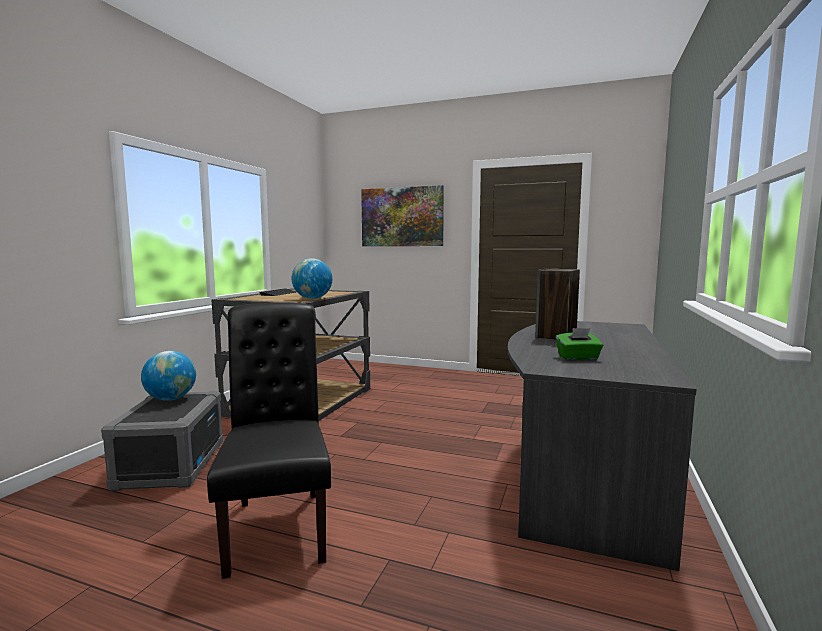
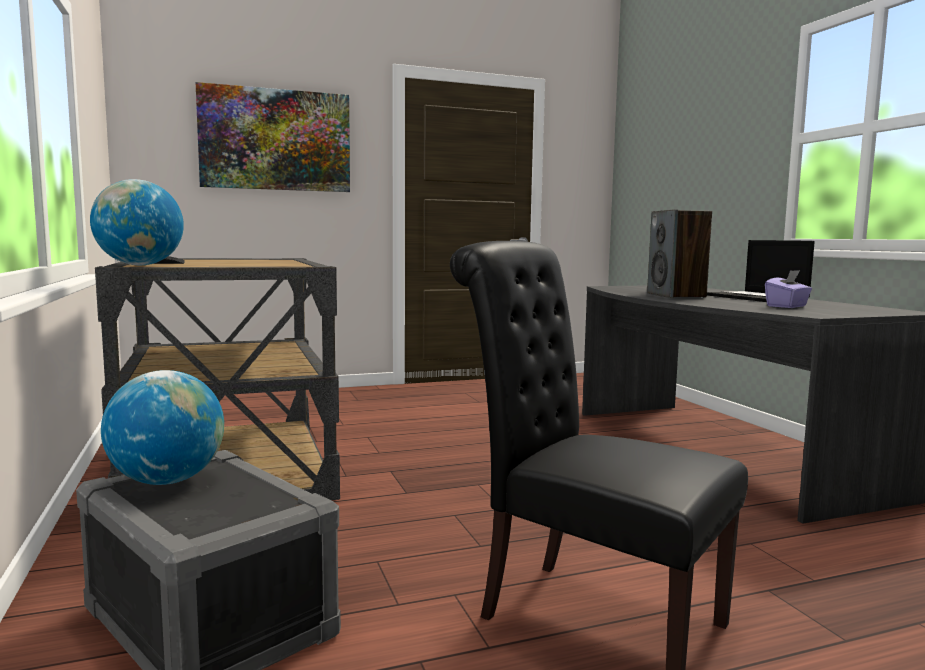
camera: 40 degrees left, 0 degrees up
(312, 298) = (296, 263): globe -> globe (140, 265)
(578, 358) = (787, 306): green tissue box -> purple tissue box
(616, 346) = (757, 298): none -> laptop

